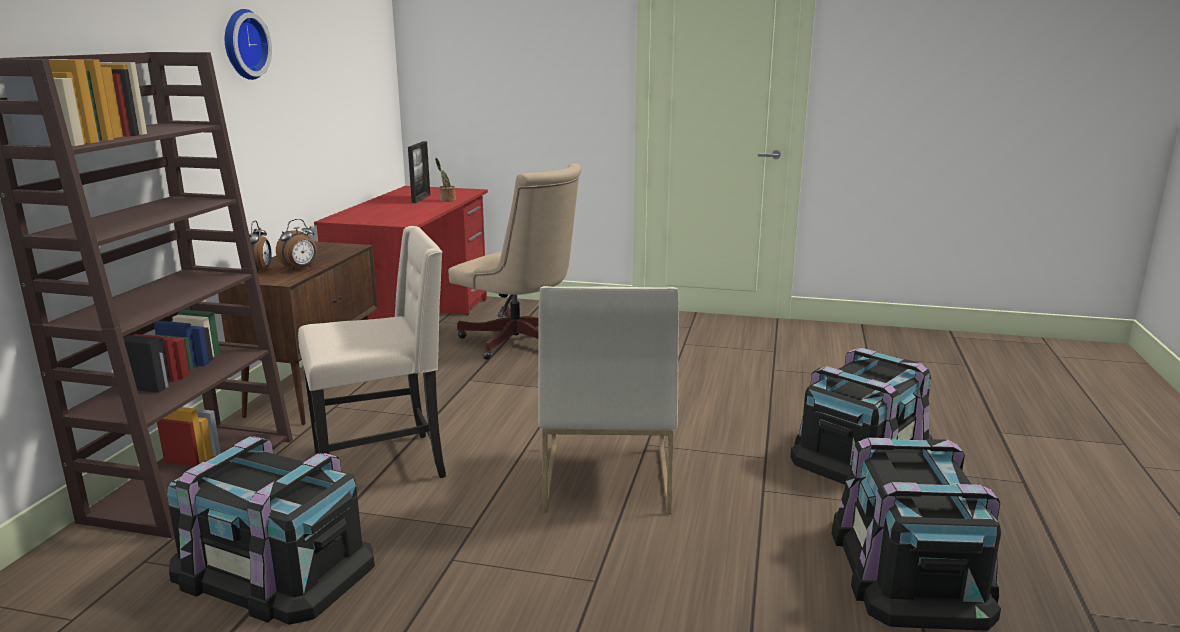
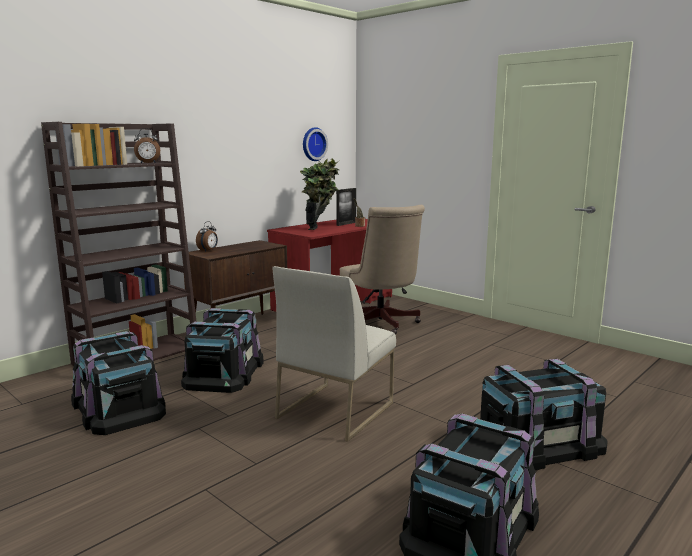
camera: 30 degrees right, 5 degrees down
(242, 44) = (223, 123): wall clock -> wall clock (313, 144)
(300, 269) = (229, 252): alarm clock -> alarm clock (148, 163)
(382, 465) = (225, 372): beige chair -> black storage box
(396, 210) = (320, 228): none -> potted plant

